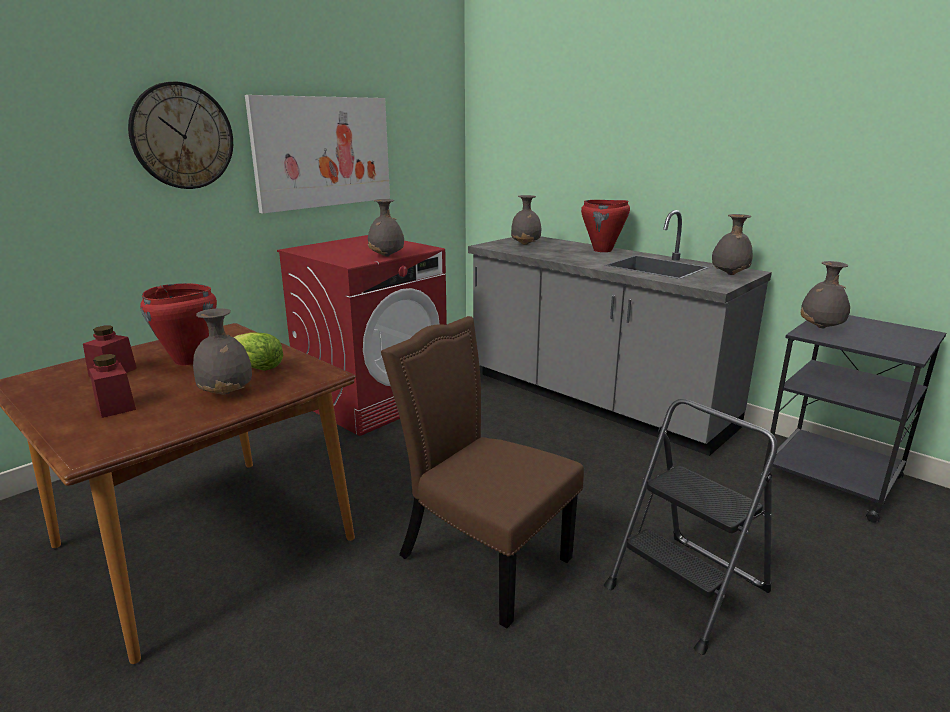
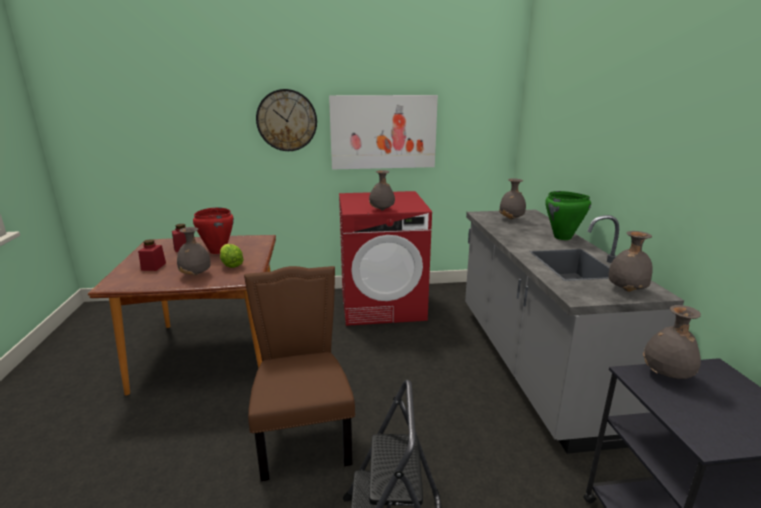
camera: 40 degrees right, 0 degrees up
(603, 250) = (562, 237): red cooking pot -> green cooking pot

